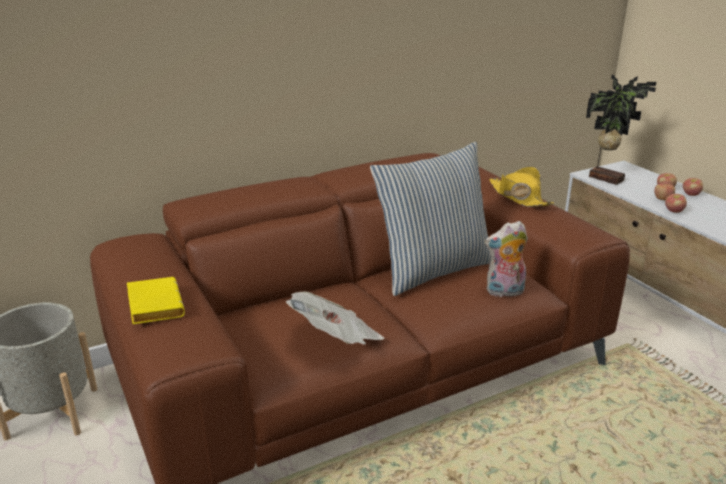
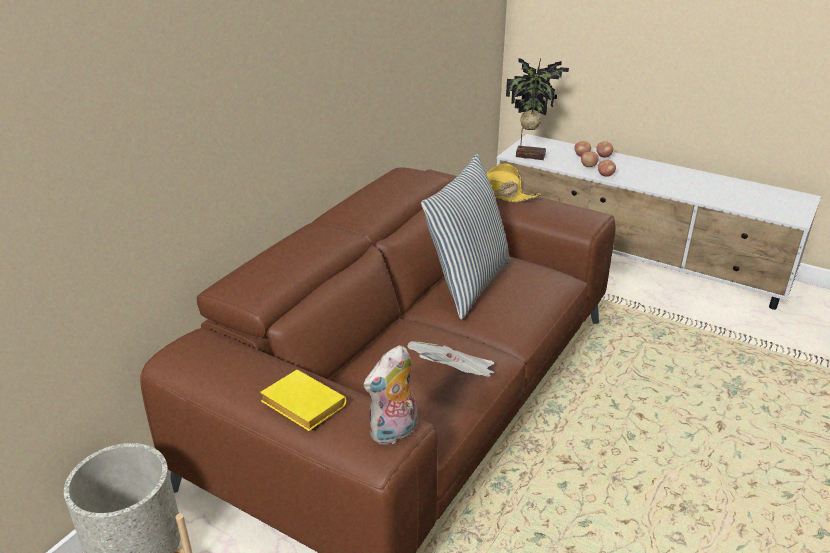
camera: 30 degrees left, 5 degrees up
(504, 292) = (541, 286): plush toy -> plush toy (394, 433)

